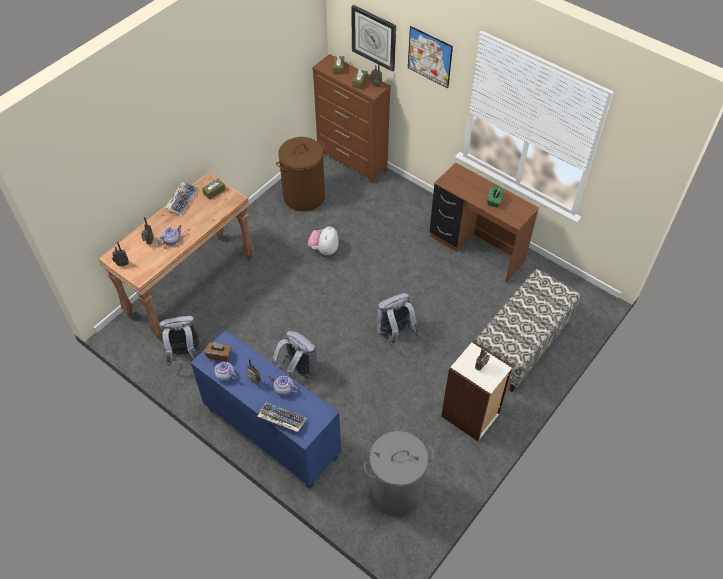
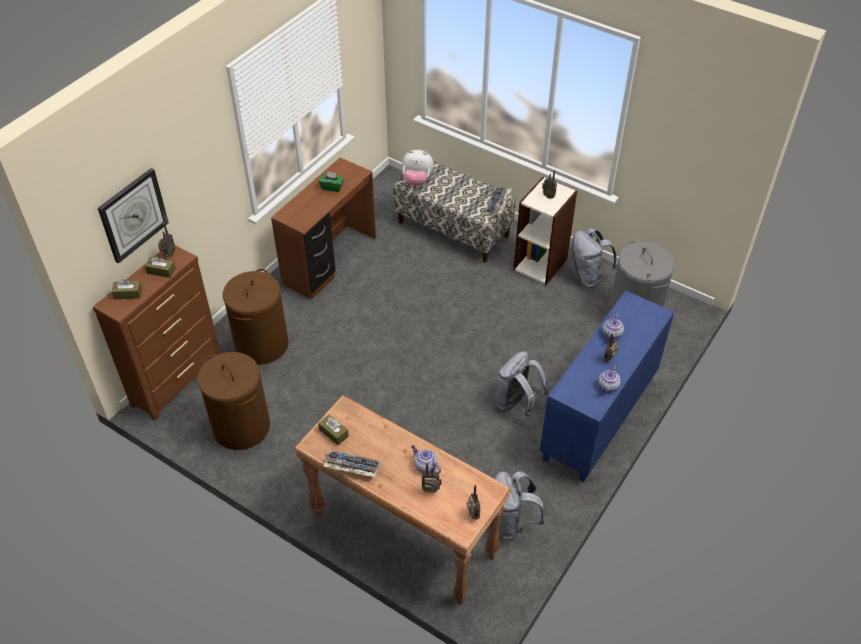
camera: 95 degrees left, 5 degrees down
(219, 355) = (583, 395): brown tissue box -> none
(281, 419) = (647, 332): keyboard -> keyboard (498, 204)
(324, 250) = (335, 396): plush toy -> plush toy (417, 180)
(382, 206) = (261, 344): none -> brown laundry basket
(394, 333) = (453, 324): grey backpack -> grey backpack (587, 276)
(429, 57) = (194, 156): picture -> none

